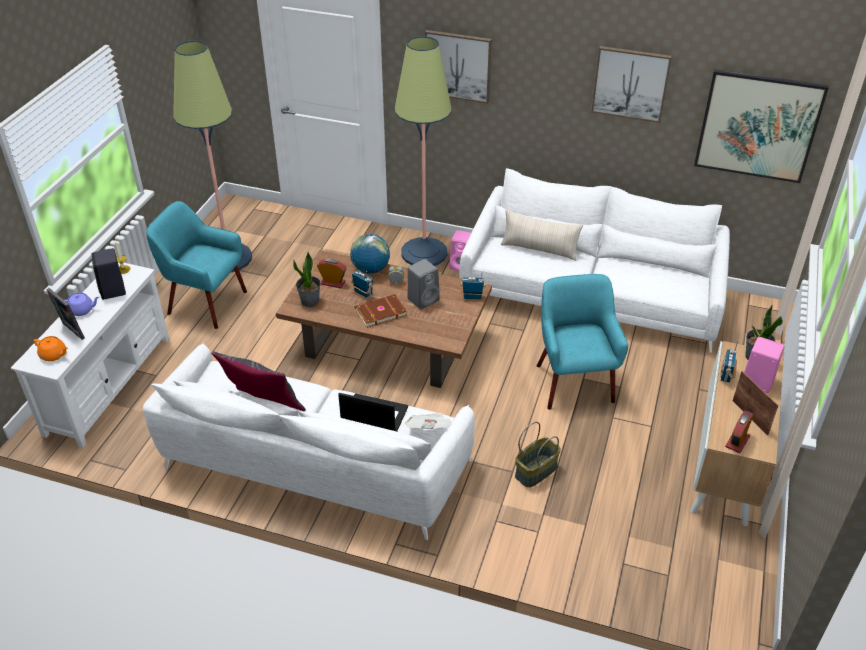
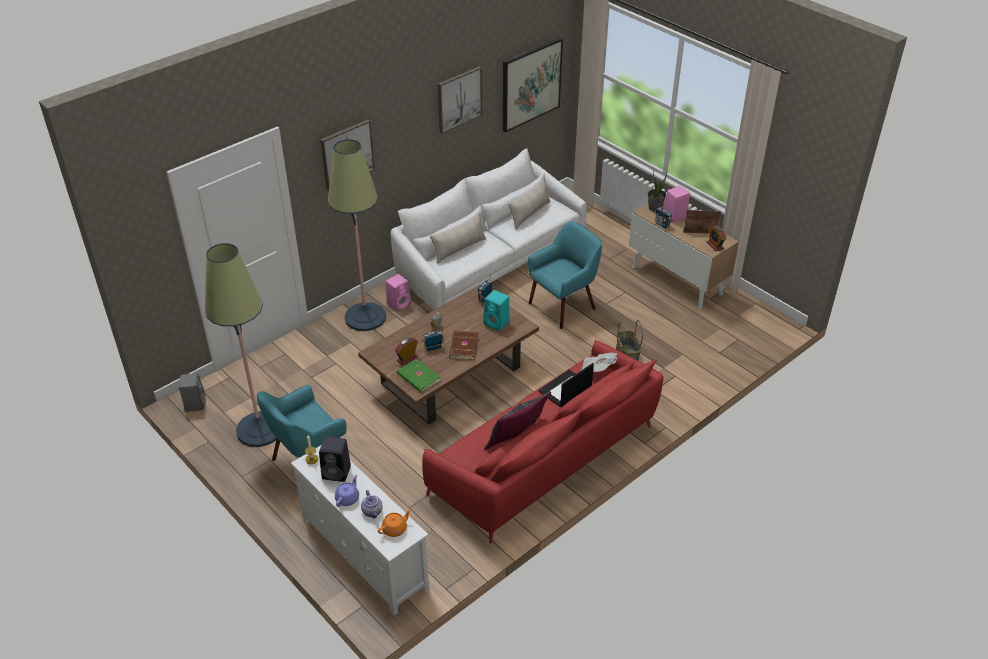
camera: 60 degrees left, 0 degrees up
(71, 332) = (373, 511): picture frame -> teapot
(310, 301) = (418, 378): potted plant -> green book
(313, 465) = (546, 458): white sofa -> red sofa
(370, 269) = (409, 334): globe -> none
(424, 299) = (467, 321): grey speaker -> grey speaker (195, 403)
(438, 321) = (497, 323): none -> turquoise speaker
(573, 382) = (563, 306): turquoise armchair -> turquoise armchair turned 120 degrees clockwise
(656, 274) = (529, 214): none -> beige pillow

